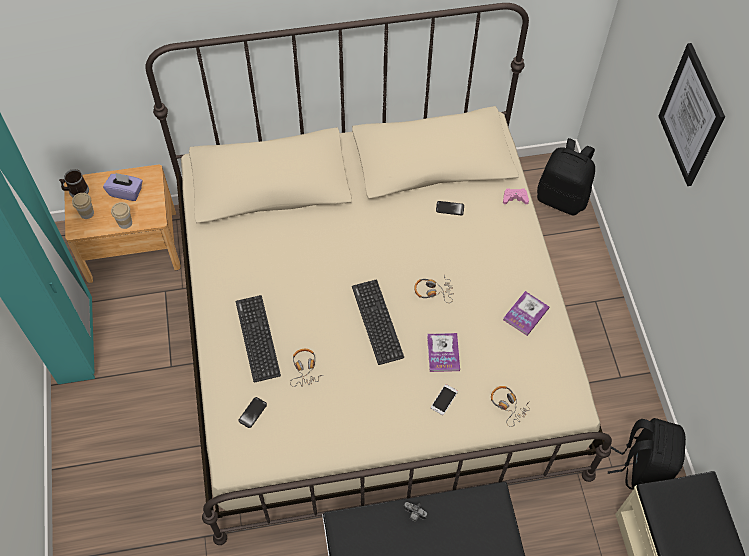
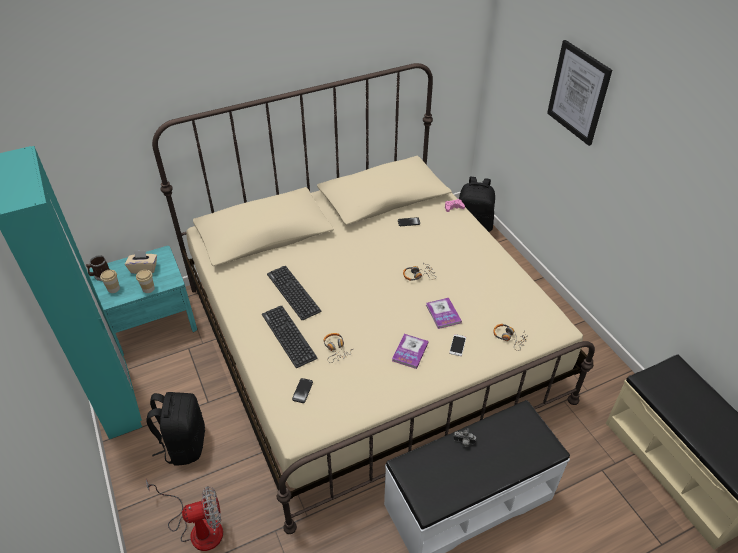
camera: 15 degrees left, 15 degrees down
(126, 192) = (144, 268): purple tissue box -> beige tissue box
(127, 511) = (198, 528): none -> fan
(132, 245) = (152, 322): brown nightstand -> turquoise nightstand
(377, 321) = (382, 304): keyboard -> keyboard (293, 292)
(525, 314) = (494, 275): book -> book (410, 352)
(641, 466) = (609, 385): black backpack -> black backpack (184, 444)

